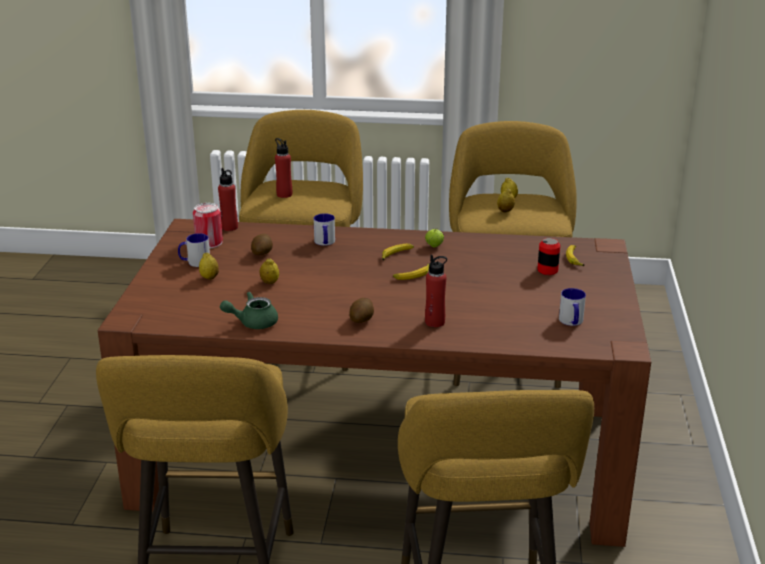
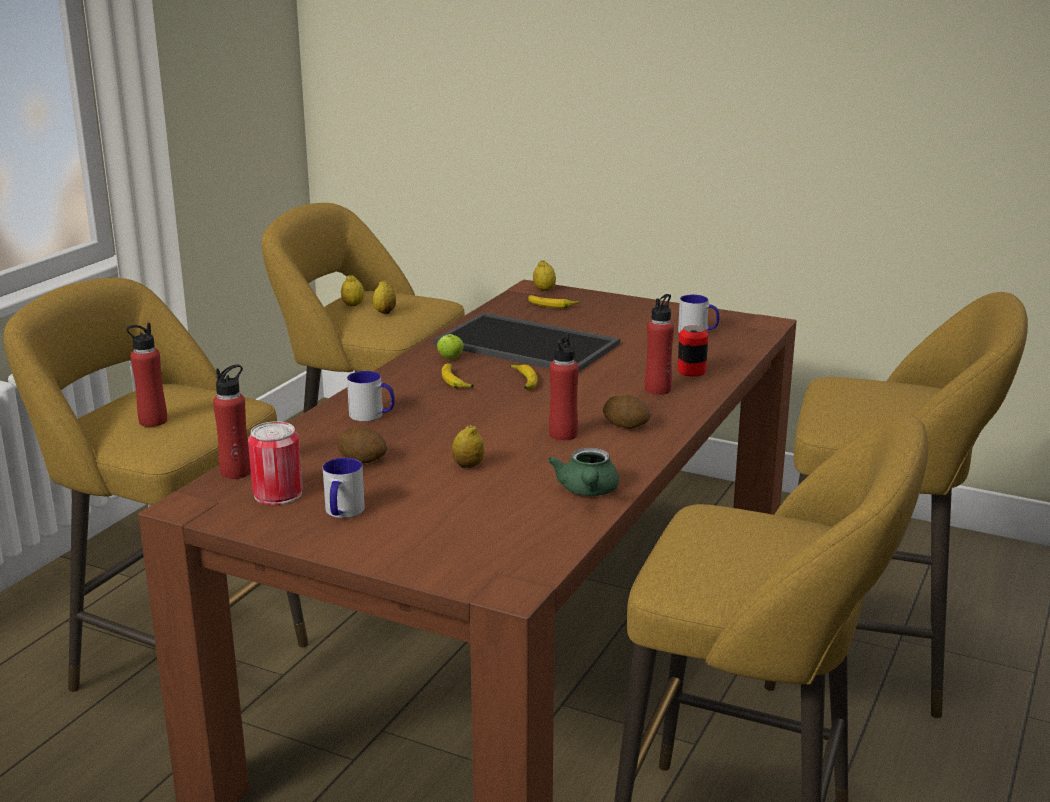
camera: 70 degrees left, 5 degrees down
(209, 278) = (412, 507): lemon -> lemon (544, 290)
(333, 302) = (563, 434): none -> red bottle
(485, 265) = (529, 343): none -> tray
(547, 270) = (569, 320): can -> can (691, 371)

